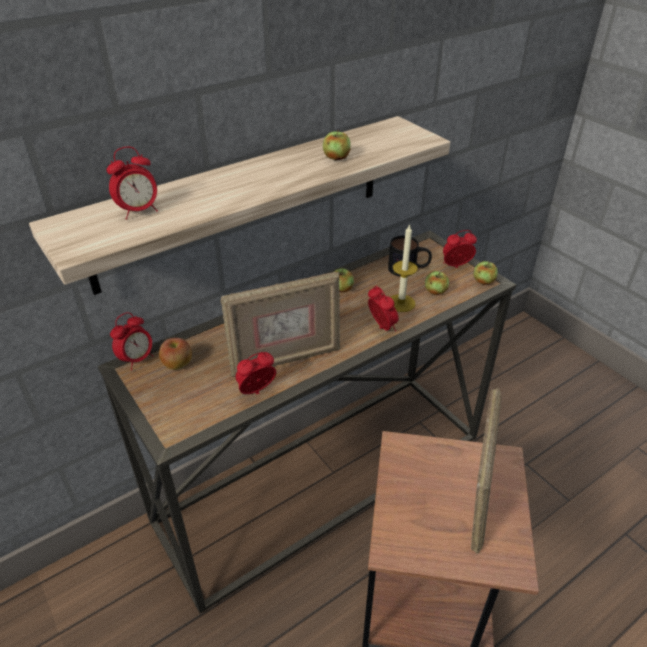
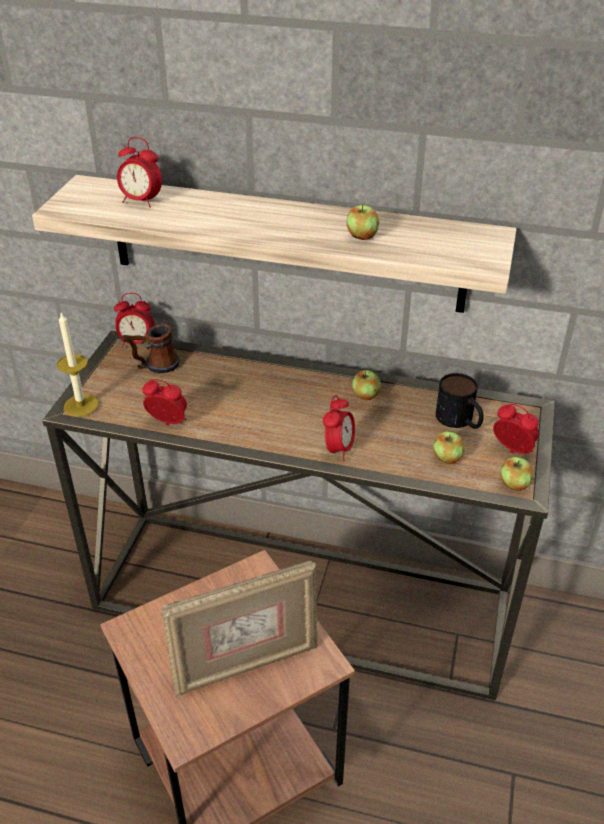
camera: 50 degrees right, 0 degrees up
(178, 365) = (153, 366): apple -> mug
(285, 359) = (225, 416): picture frame -> none
(401, 303) = (395, 444): candle -> candle (81, 405)

